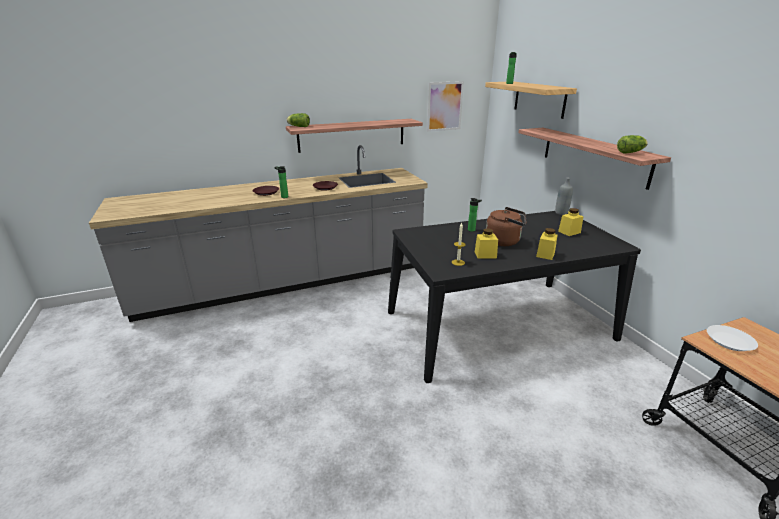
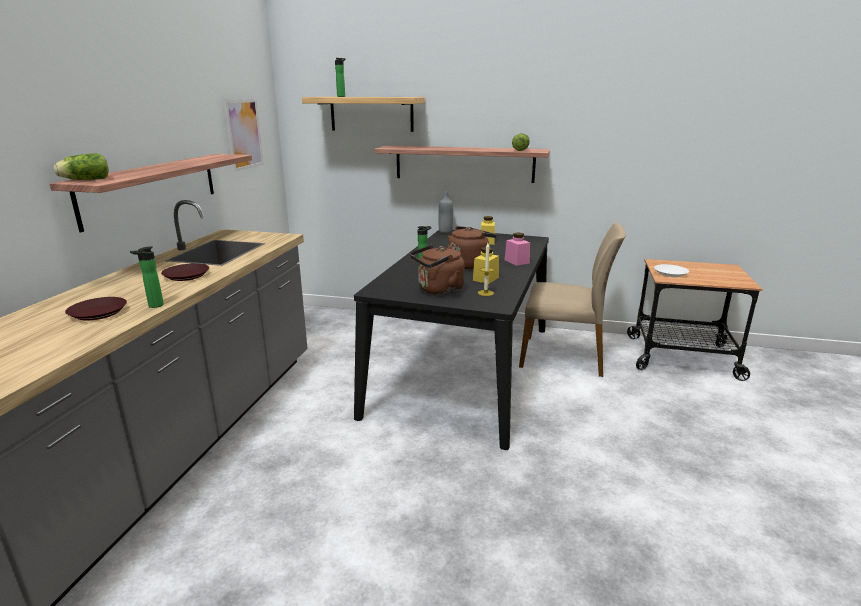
camera: 55 degrees left, 5 degrees down
(437, 247) = (438, 290): none -> brown kettle
(545, 254) = (516, 261): yellow jar -> pink jar
(592, 366) = (563, 356): none -> beige chair

